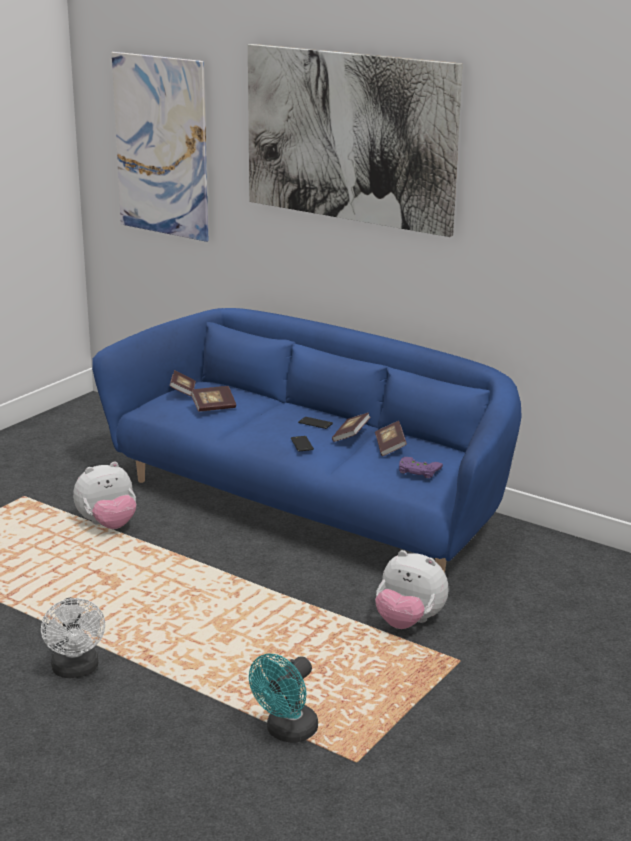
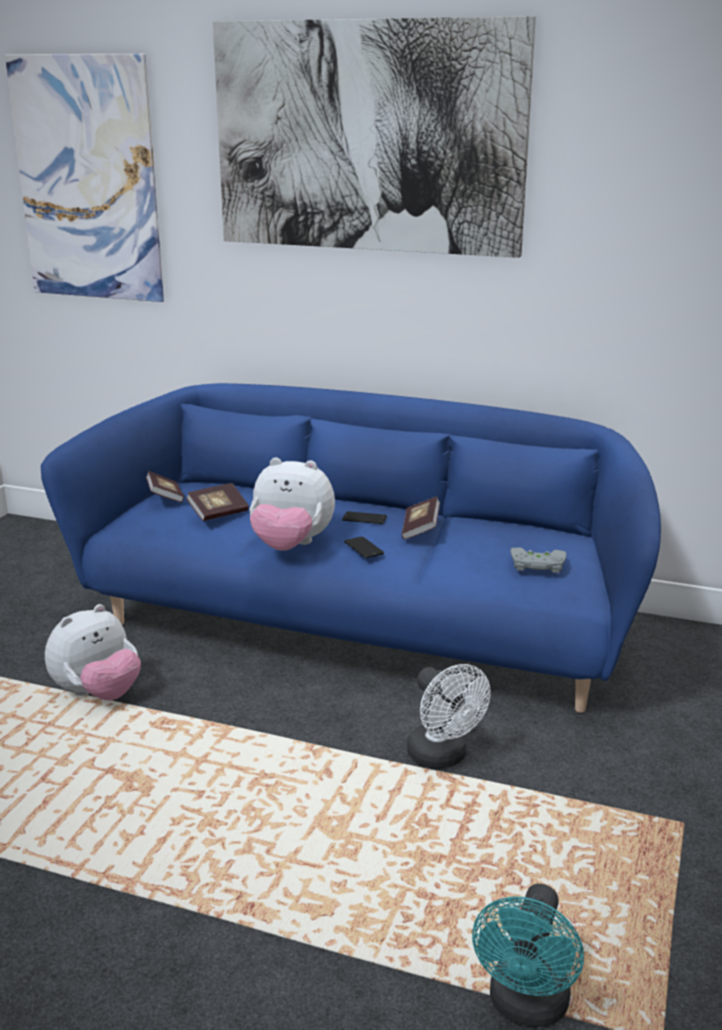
camera: 15 degrees left, 0 degrees up
(76, 670) = (143, 957): white fan -> white fan (443, 757)
(390, 447) = (479, 538): book -> none
(409, 622) = (579, 775): plush toy -> plush toy (291, 546)
(418, 471) = (537, 565): purple game controller -> grey game controller

